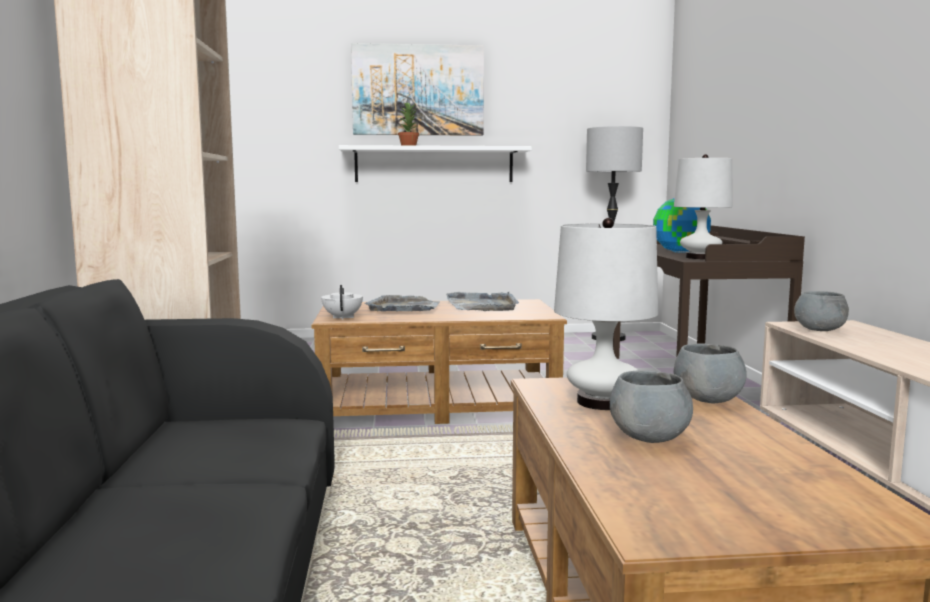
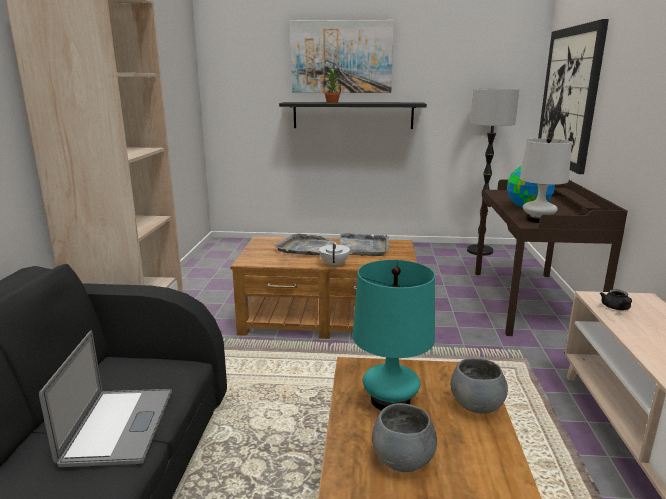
camera: 10 degrees right, 10 degrees up
(228, 472) = (119, 426): none -> laptop
(343, 317) = (255, 259): white teapot -> white teapot (334, 264)
(434, 164) = (353, 115): white shelf -> black shelf
(602, 402) = (390, 400): white table lamp -> turquoise table lamp
(706, 131) = (569, 97): none -> picture
(820, 330) = (616, 308): grey bowl -> black teapot

